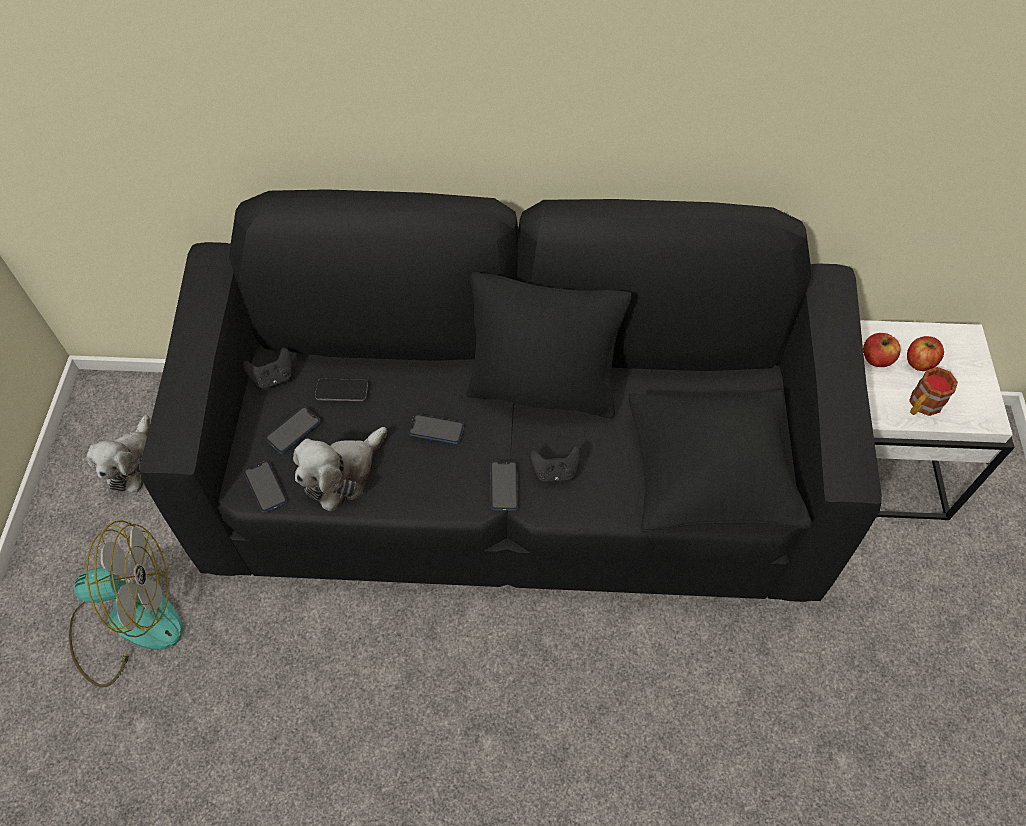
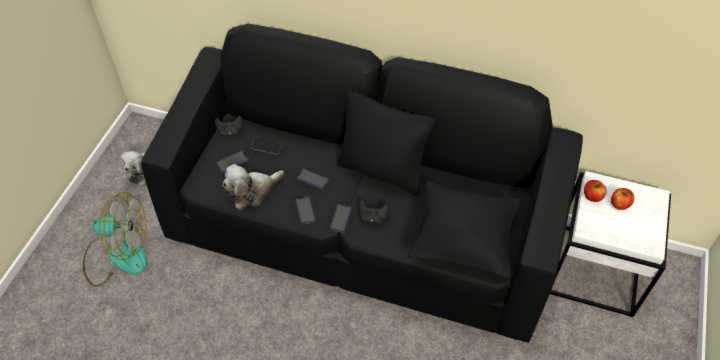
camera: 15 degrees right, 5 degrees down
(265, 487) = (207, 188): phone -> phone (305, 210)
(921, 406) = (611, 229): mug -> none

